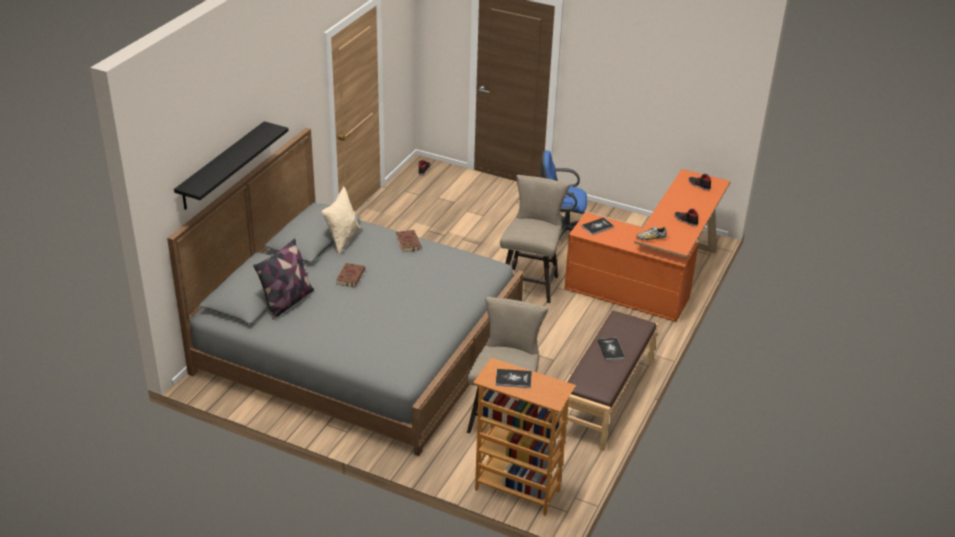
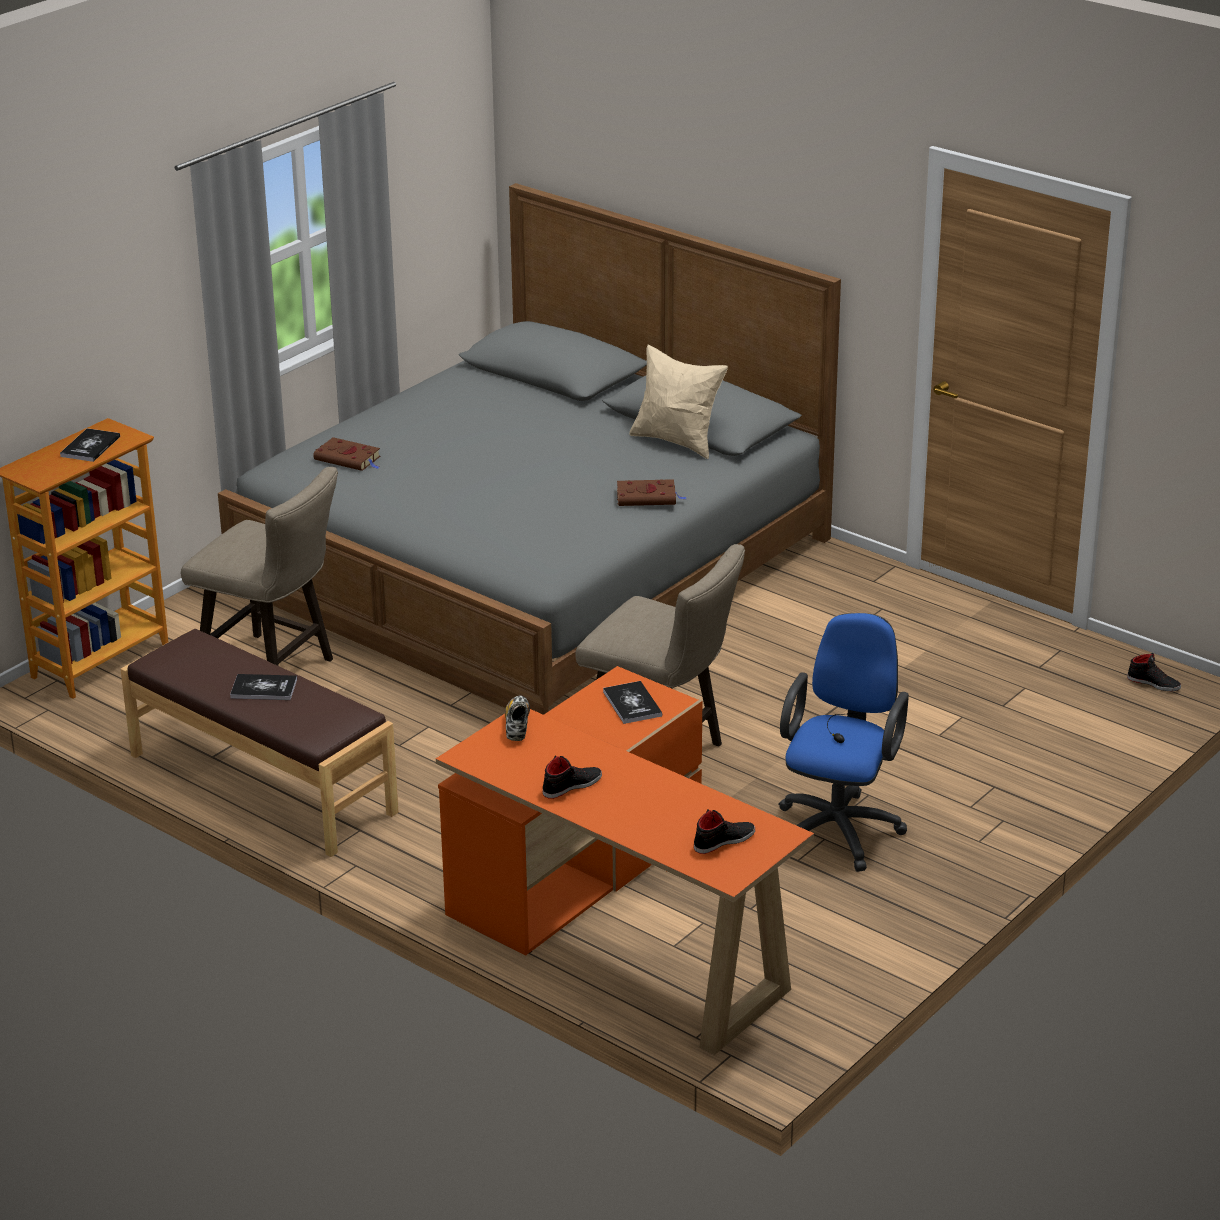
camera: 105 degrees right, 5 degrees down
(222, 166) = (639, 174): black shelf -> none
(287, 302) = (511, 390): pillow -> none
(350, 276) = (559, 440): brown book -> brown book (349, 459)

